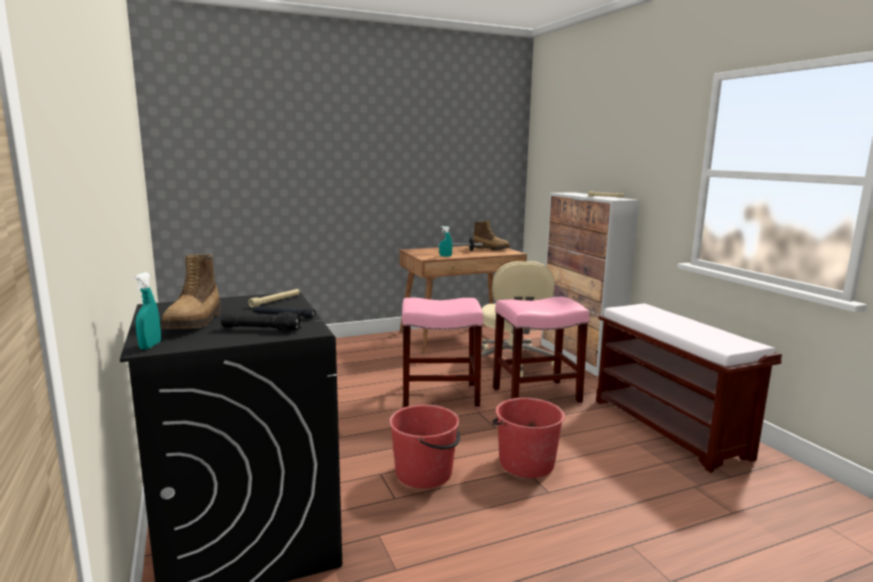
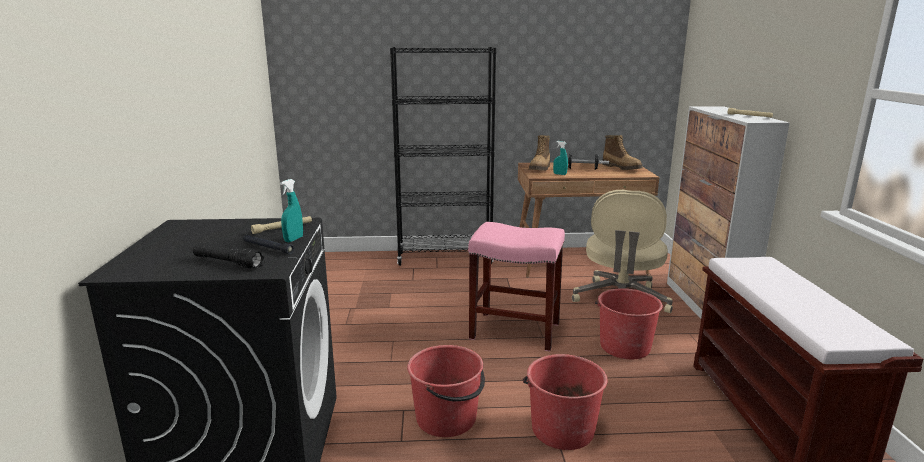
camera: 20 degrees right, 5 degrees up
(150, 346) = (117, 271): turquoise spray bottle -> turquoise spray bottle (293, 239)
(195, 322) = (185, 247): boot -> boot (540, 168)
(337, 345) = (445, 258): none -> black bookcase
(536, 395) = (624, 346): pink stool -> red bucket

